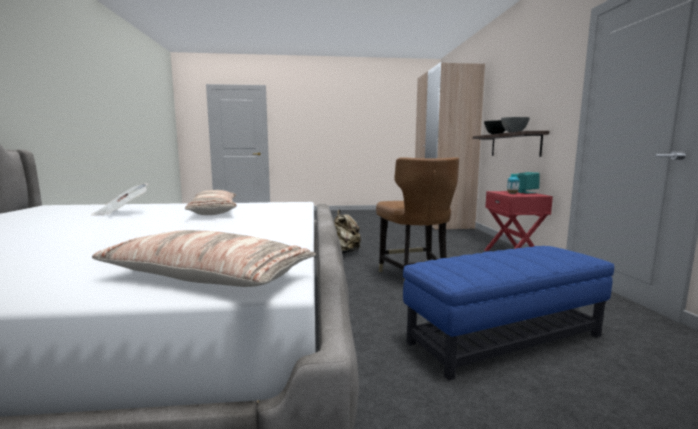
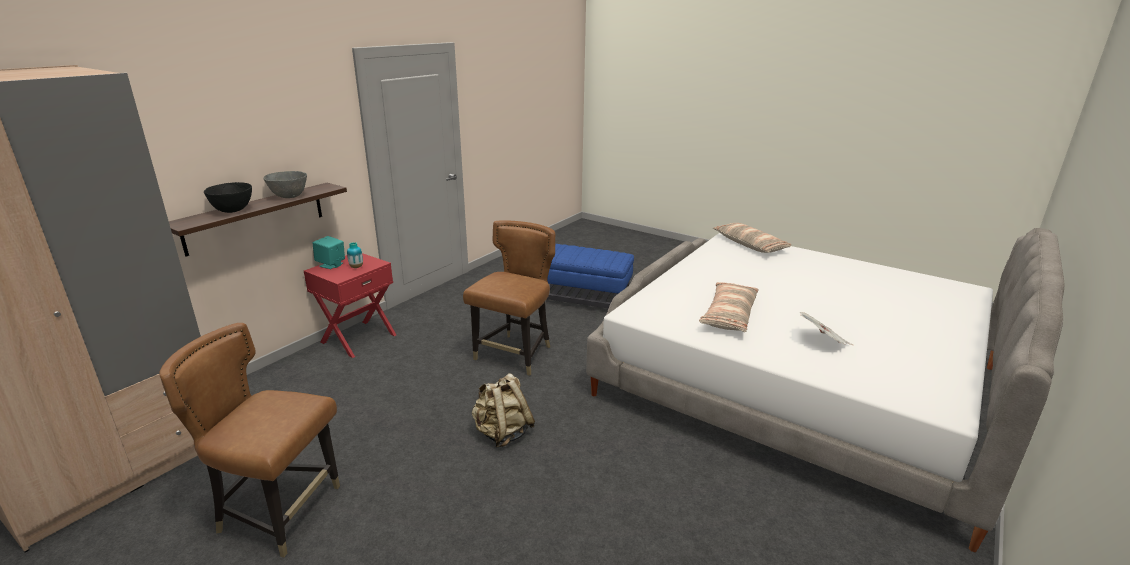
camera: 140 degrees left, 15 degrees up
(376, 228) = (279, 512): none -> brown chair

